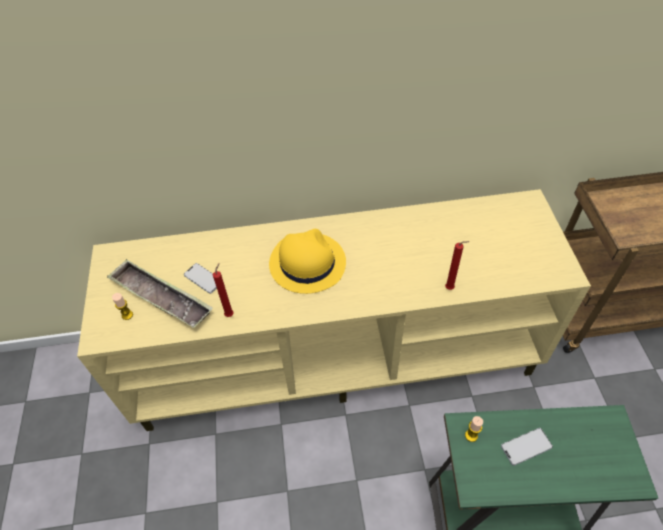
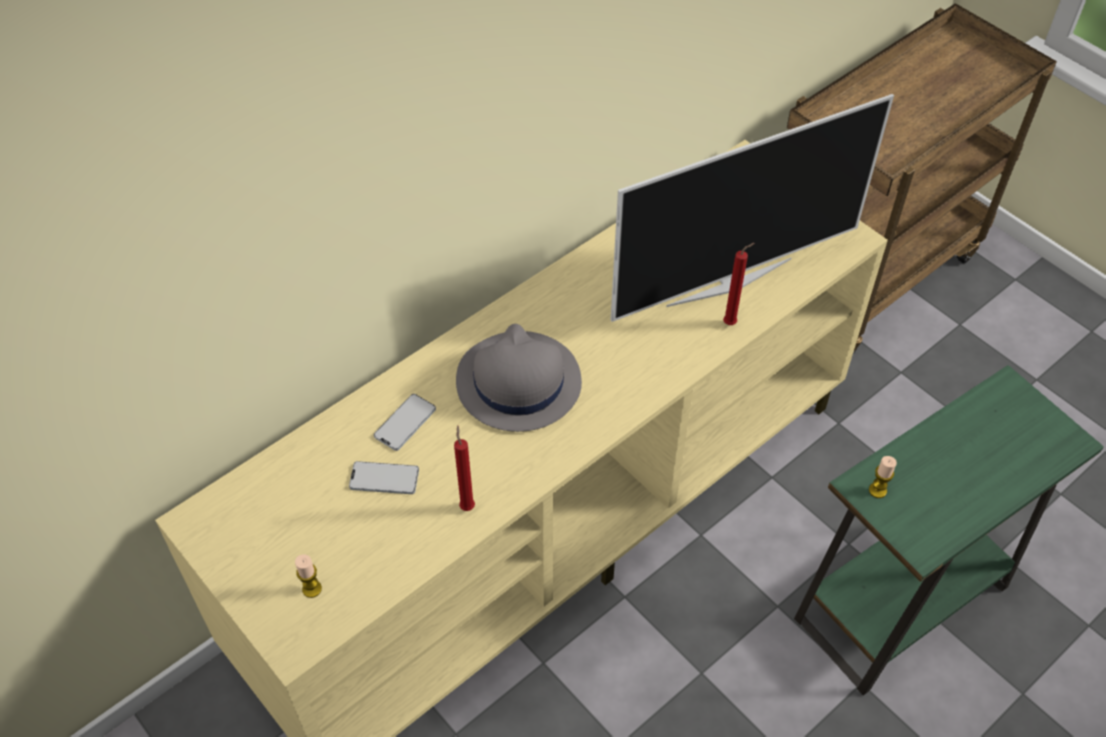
camera: 35 degrees left, 0 degrees up
(161, 297) = (342, 537): tray -> none
(306, 263) = (517, 382): yellow hat -> grey hat
(467, 263) = (728, 281): none -> television
(526, 447) = (943, 468): phone -> phone (405, 423)

